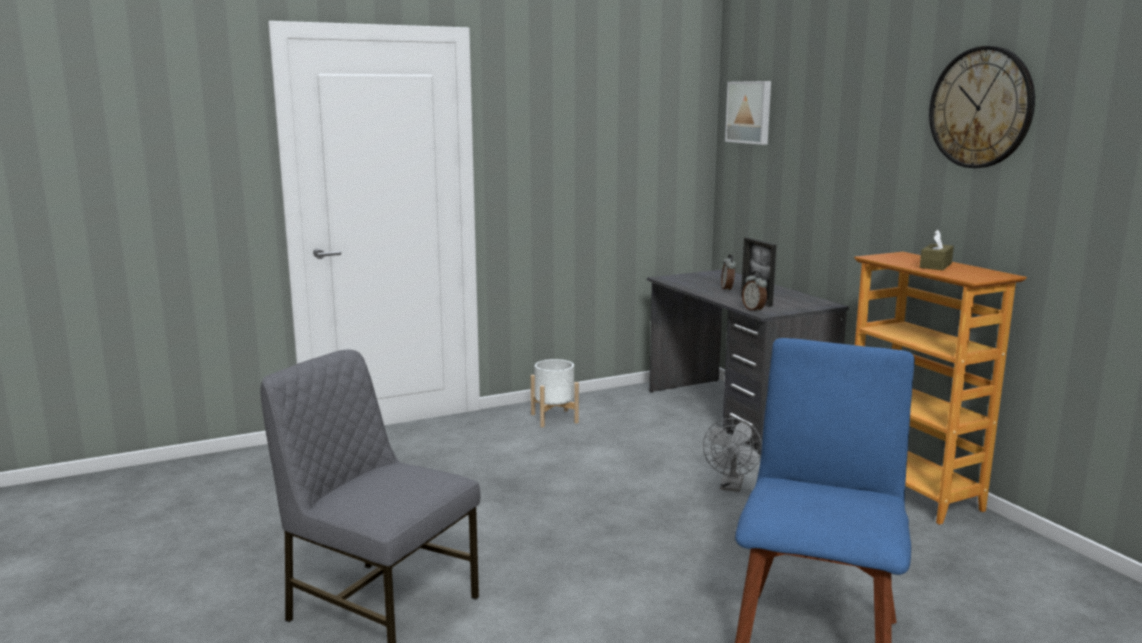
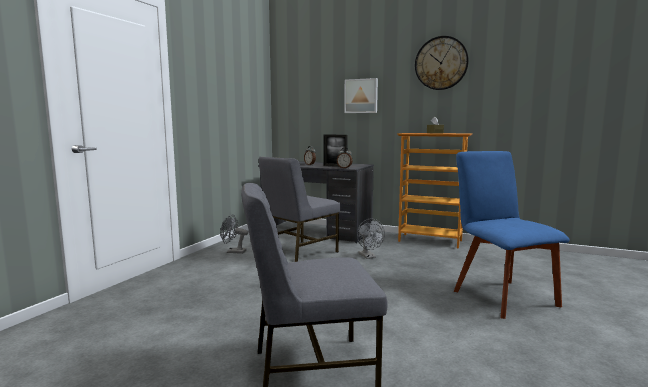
camera: 40 degrees left, 5 degrees down
(554, 418) = (233, 252): white planter -> grey fan
(637, 447) = (299, 253): none -> grey chair
(750, 112) = (296, 76): picture -> picture (361, 96)

